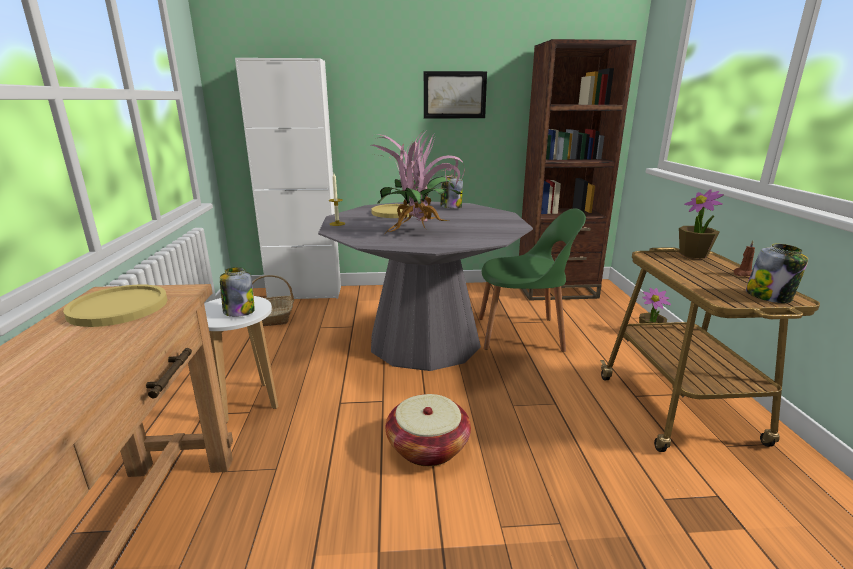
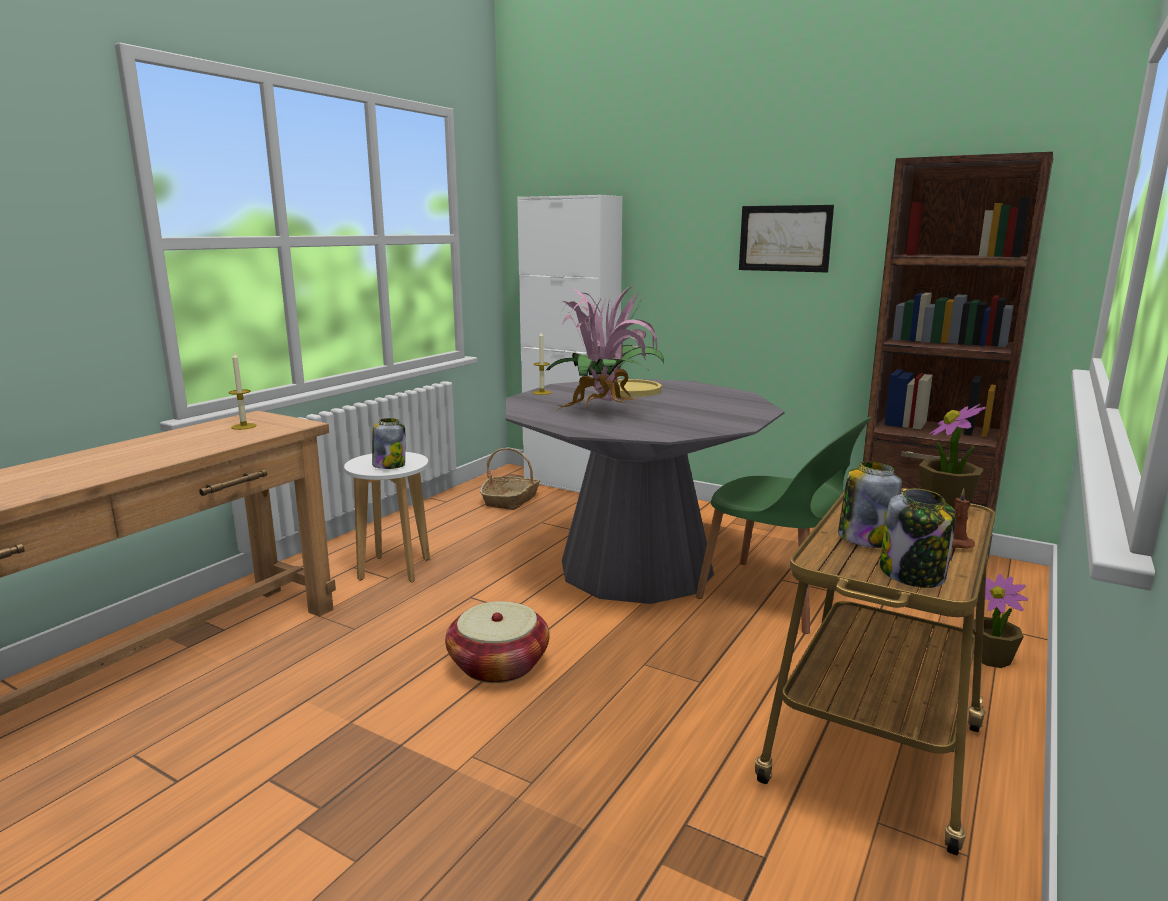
camera: 35 degrees right, 5 degrees down
(118, 307) = (244, 426): yellow plate -> candle
(450, 207) = (713, 393): jar -> jar (864, 539)

